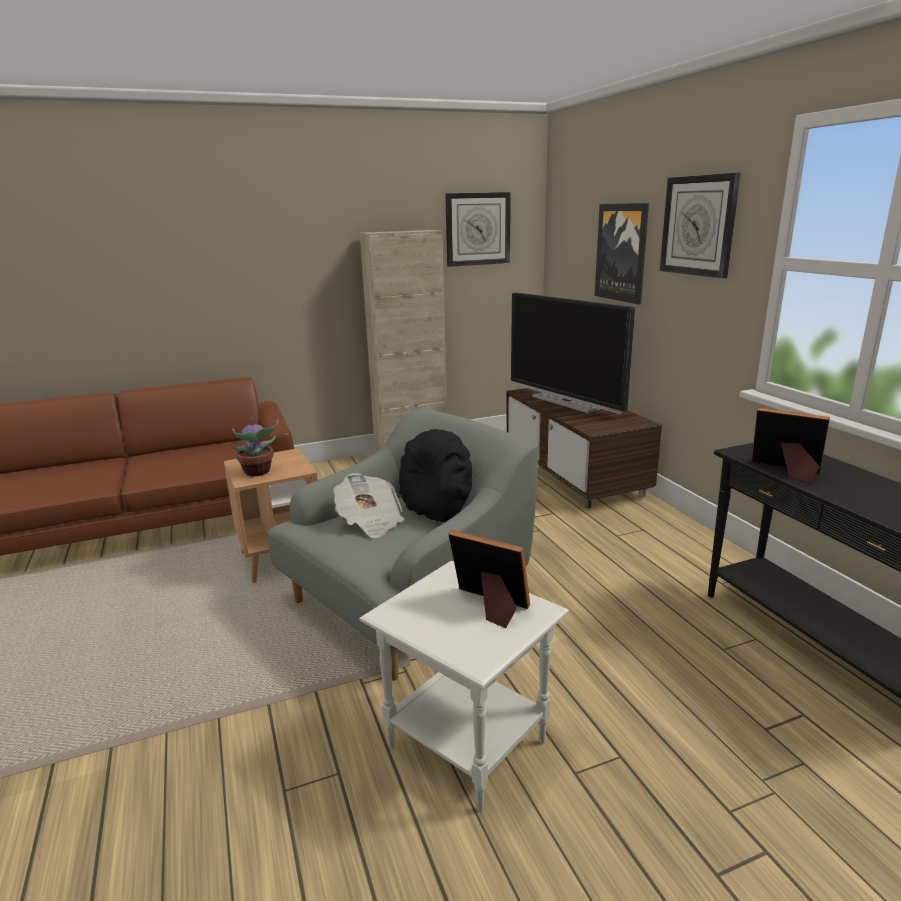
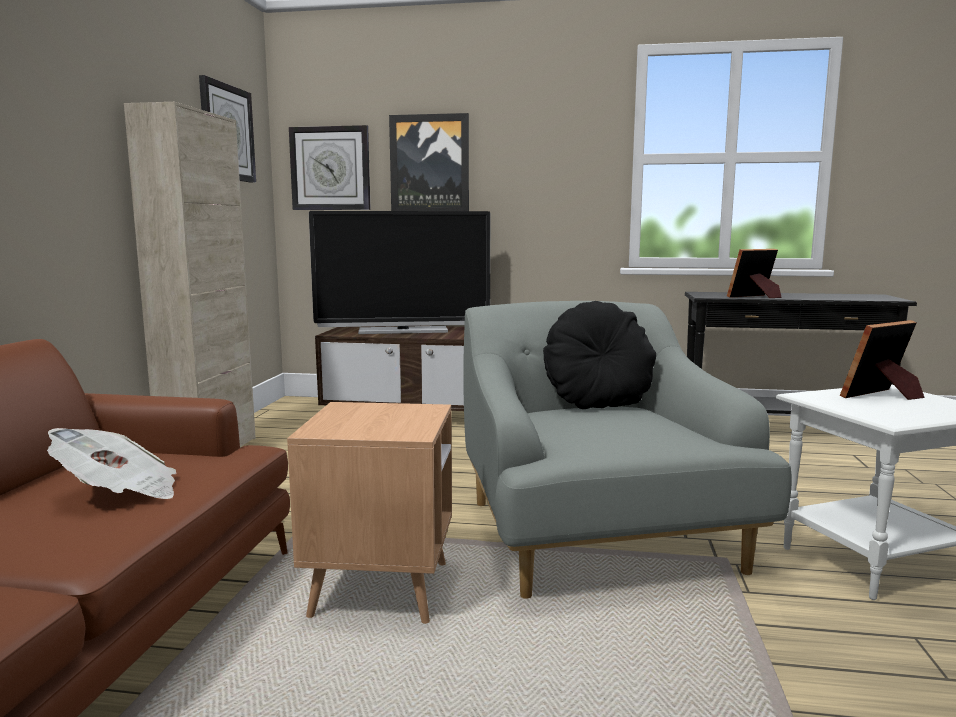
camera: 60 degrees left, 10 degrees down
(257, 472) = (391, 425): potted plant -> none
(370, 522) = (596, 425): newspaper -> newspaper (120, 493)
(698, 225) = (540, 133): wall clock -> wall clock (330, 168)

